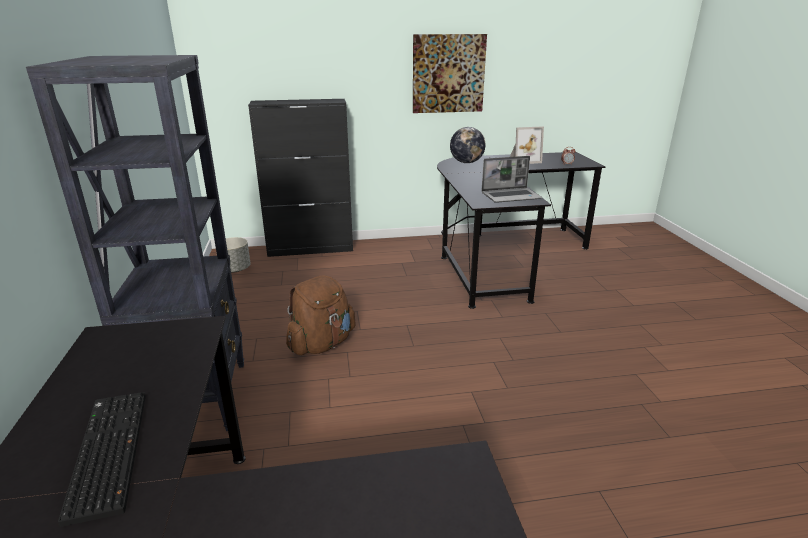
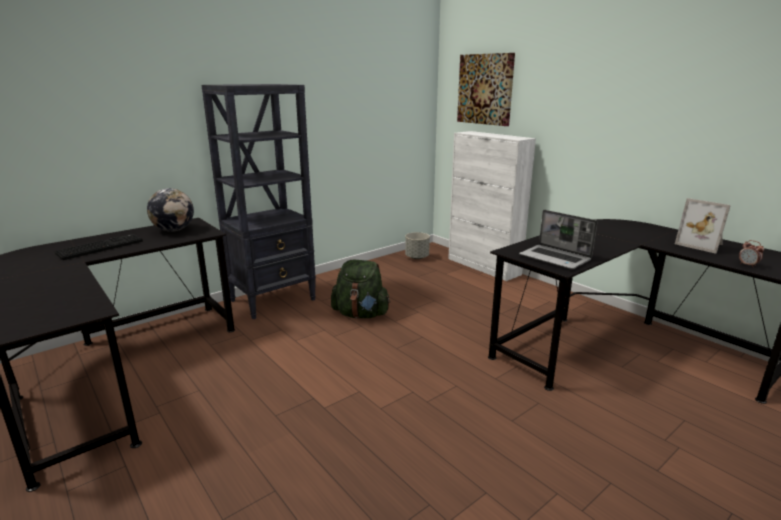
camera: 60 degrees right, 5 degrees down
(311, 248) = (483, 266): black cabinet -> white cabinet
(322, 344) = (361, 314): brown backpack -> green backpack
(448, 74) = (643, 124): picture -> picture (485, 89)
(466, 162) = (624, 227): globe -> globe (174, 230)

